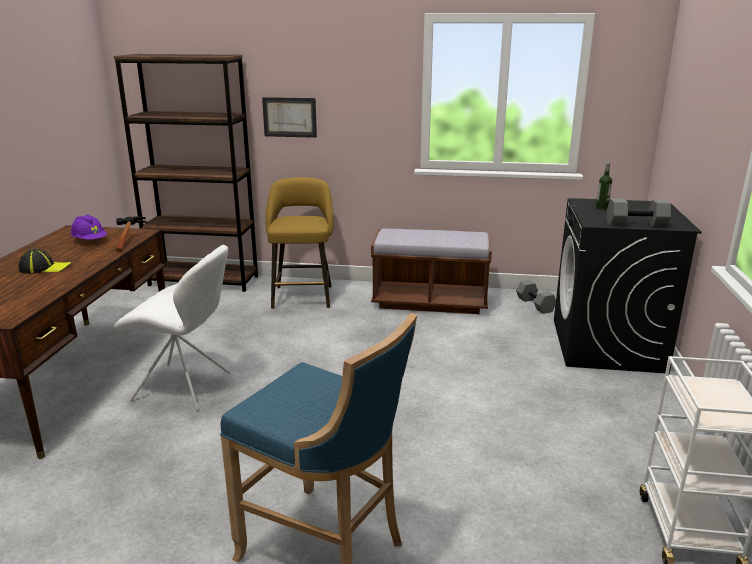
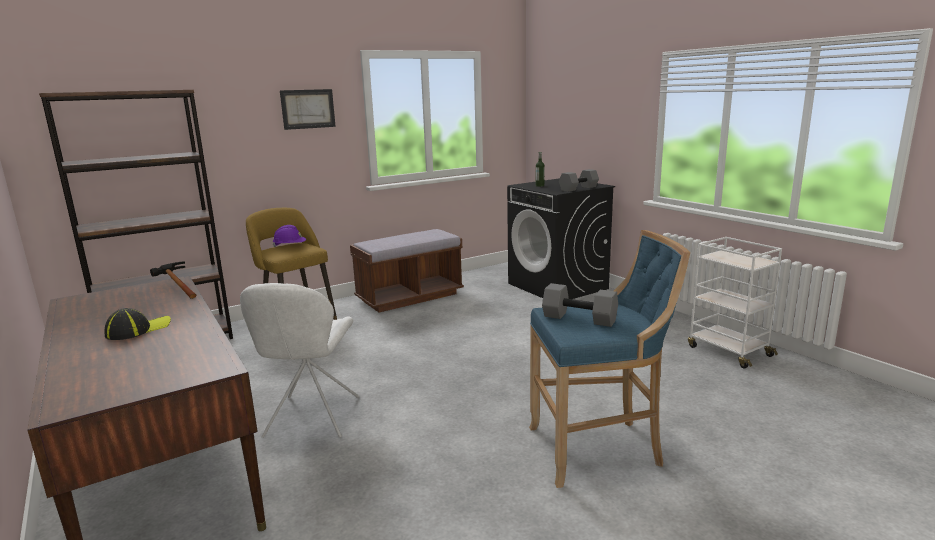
camera: 40 degrees left, 5 degrees down
(90, 241) = (128, 301): purple hard hat -> purple hard hat (290, 246)
(185, 387) = (311, 418): white chair -> white chair turned 120 degrees clockwise
(289, 117) = (244, 151): picture -> picture (308, 109)
(534, 305) = (481, 278): grey dumbbell -> grey dumbbell (578, 319)

